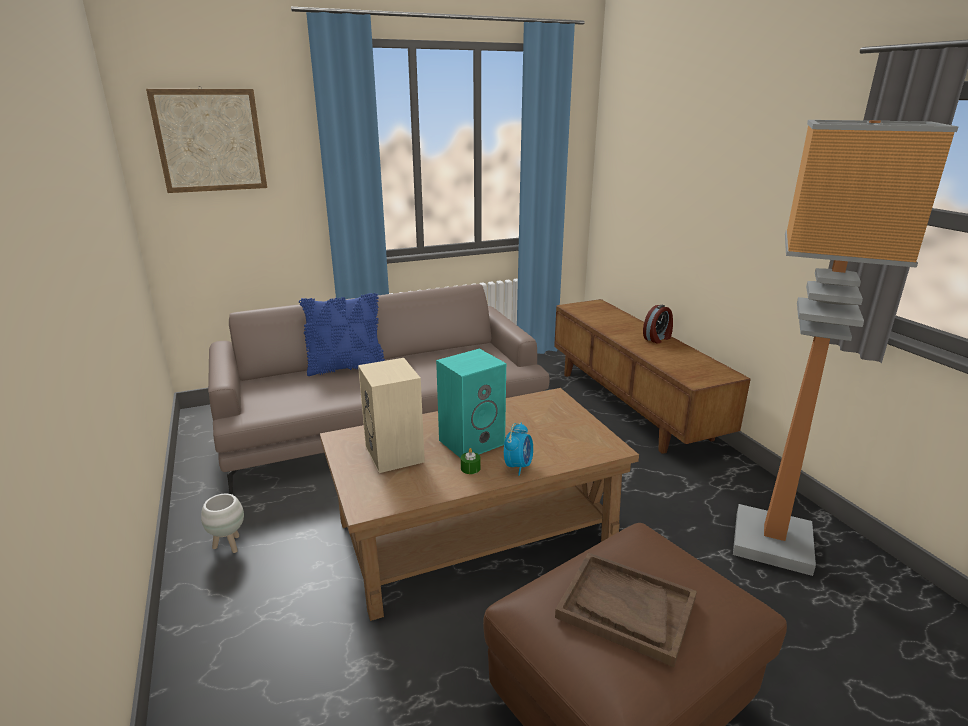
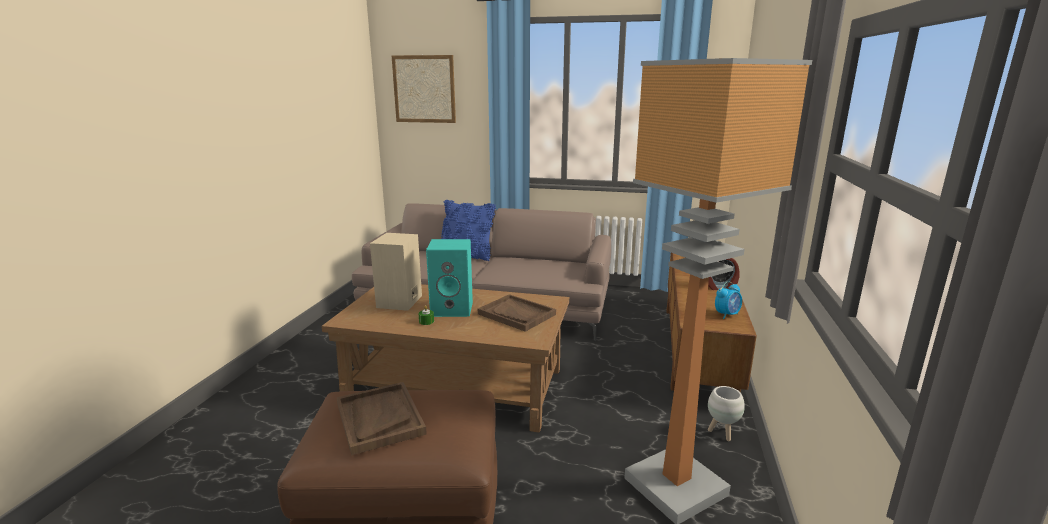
camera: 35 degrees right, 5 degrees down
(229, 545) = (327, 341): white planter -> white planter (721, 433)
(518, 466) = (455, 330): alarm clock -> alarm clock (727, 315)
(547, 424) = (517, 314): none -> brown tray

